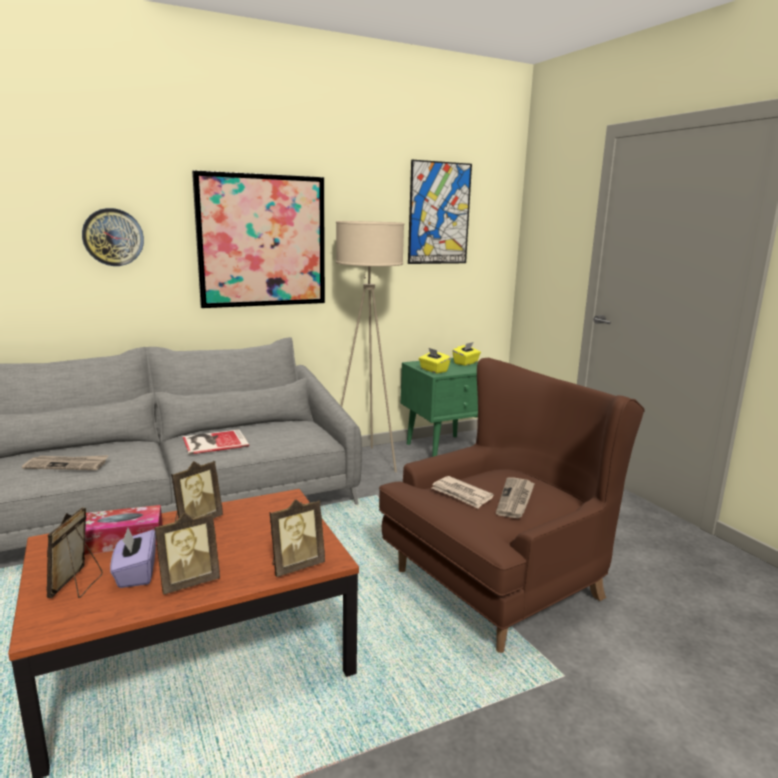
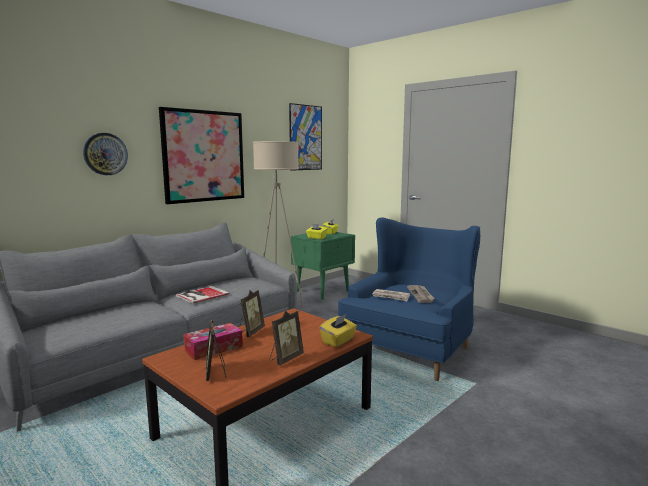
camera: 20 degrees left, 5 degrees down
(67, 465) = (107, 321): newspaper -> none
(136, 573) = (246, 361): purple tissue box -> none
(296, 566) = (338, 341): picture frame -> yellow tissue box
(503, 582) = (412, 350): brown armchair -> blue armchair

